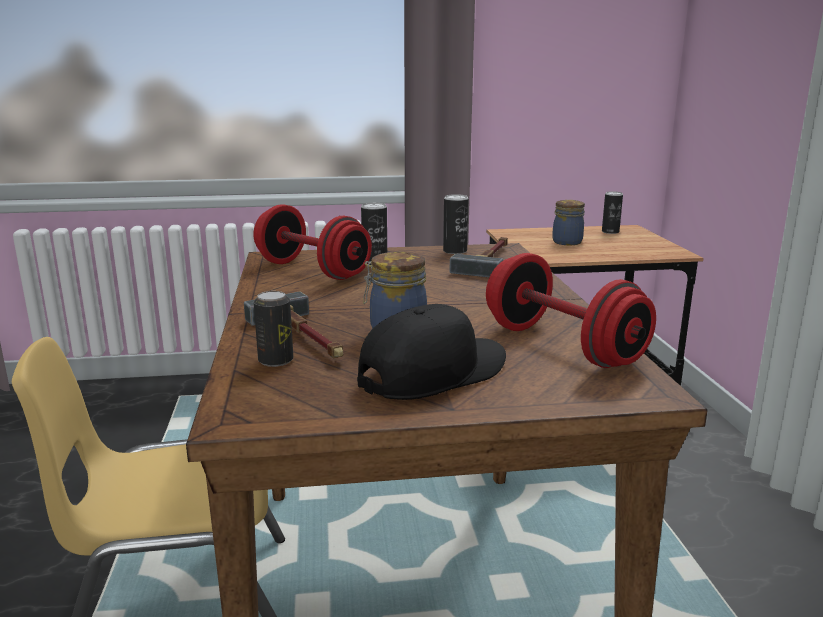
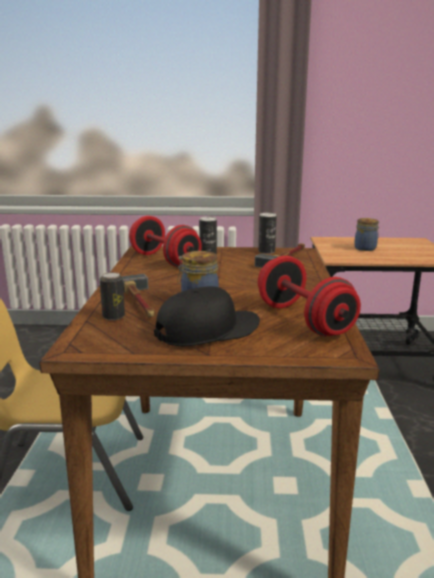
camera: 10 degrees right, 0 degrees up
(610, 232) = (401, 242): can -> none

